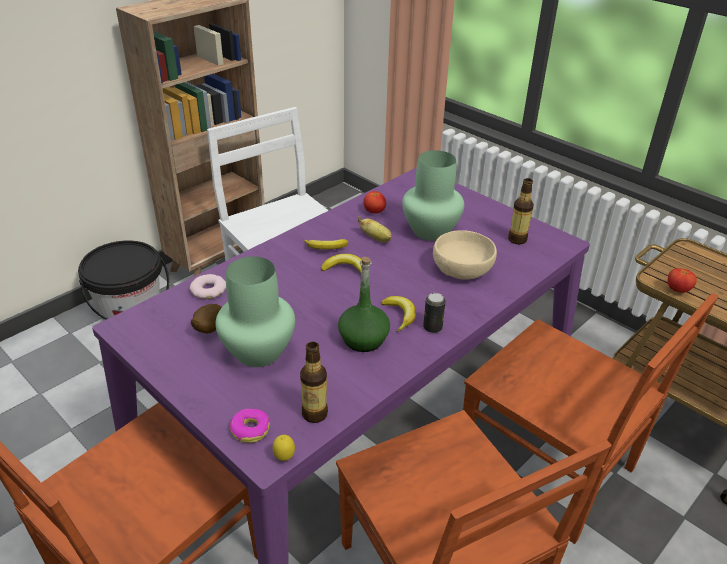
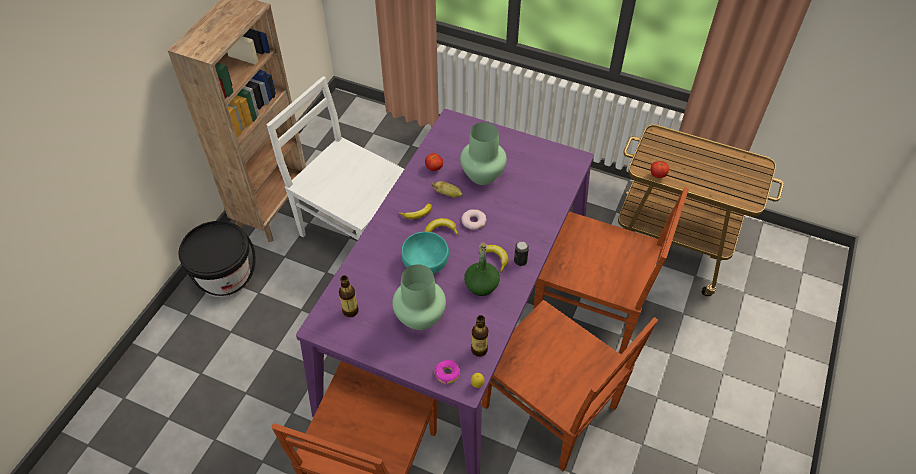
camera: 20 degrees left, 15 degrees up
(208, 330) = (377, 311): potato -> none
(209, 290) = (356, 278): donut -> donut (473, 221)
(303, 296) = (424, 262): none -> turquoise bowl
(463, 270) = (519, 205): beige bowl -> none
(517, 239) = (545, 165): bottle -> bottle (350, 311)

